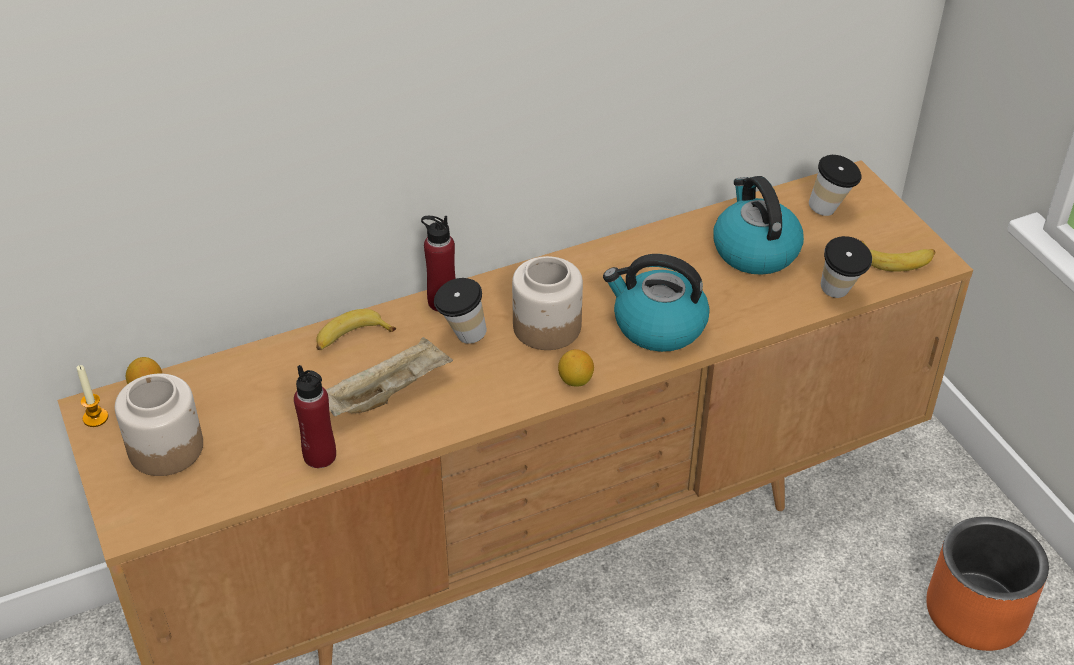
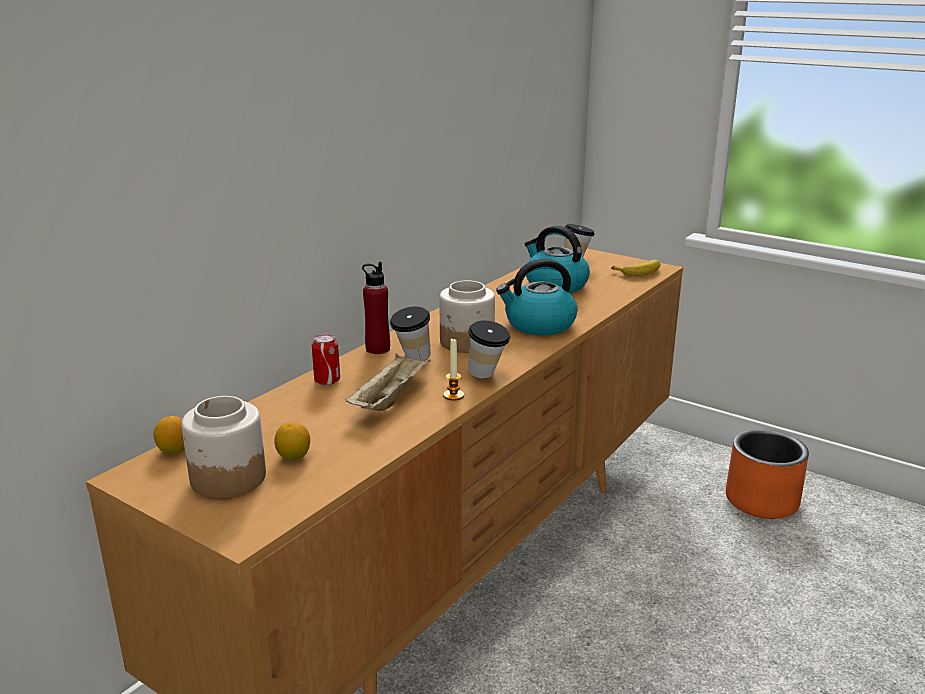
camera: 30 degrees left, 20 degrees down
(95, 418) = (138, 480): candle -> candle (453, 395)
(320, 456) = (373, 443): red bottle -> none
(351, 338) = (327, 381): banana -> can
(575, 381) = (518, 359): lemon -> lemon (294, 456)
(839, 295) = (627, 290): cup -> cup (487, 376)

